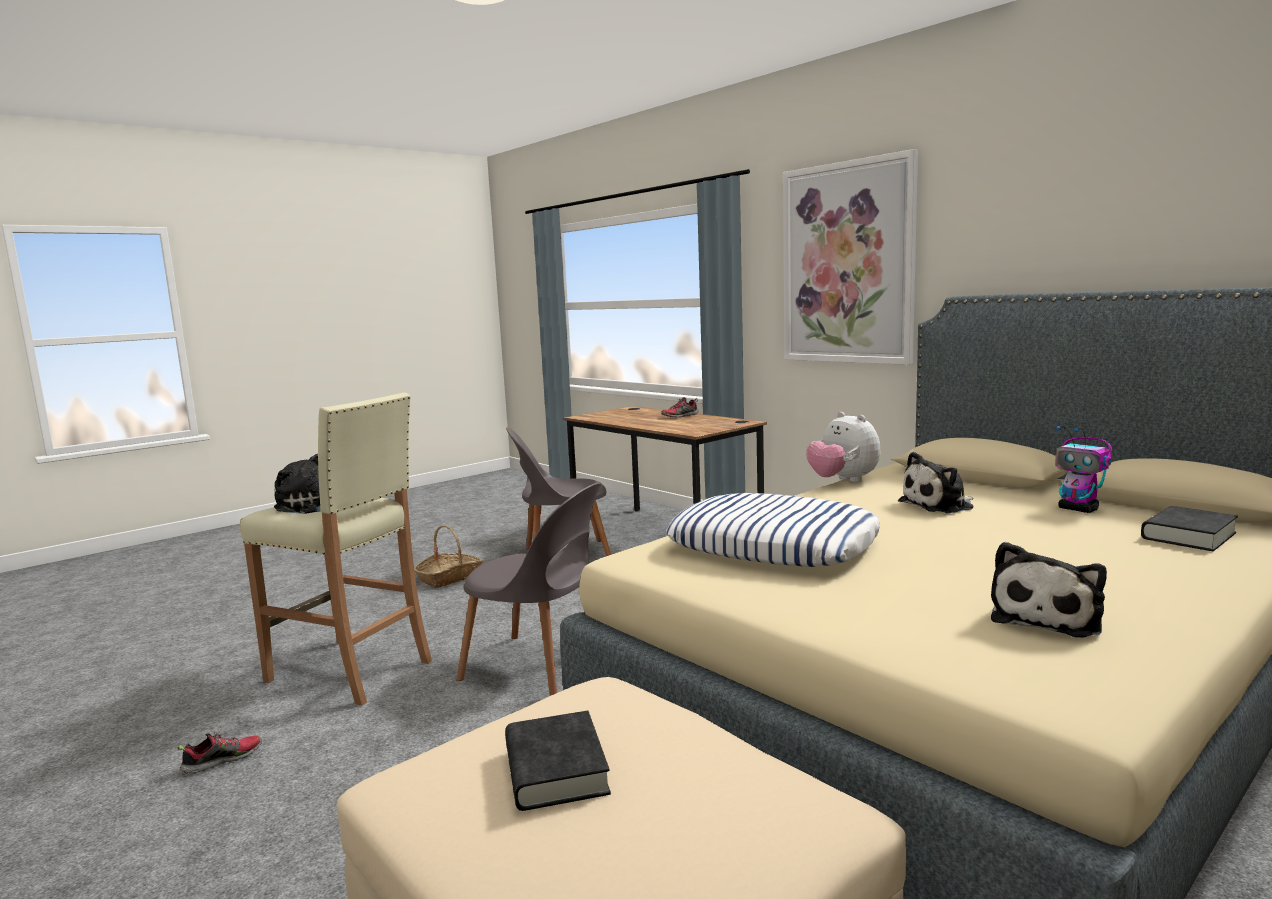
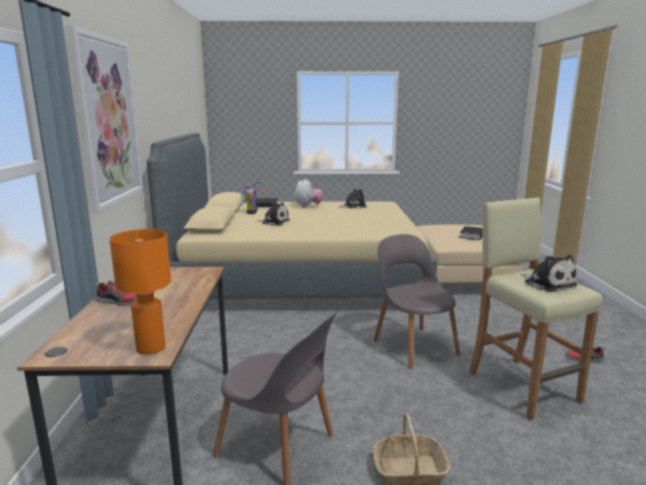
camera: 140 degrees left, 5 degrees up
(590, 416) = (151, 348): none -> orange table lamp
(774, 545) = (362, 225): pillow -> none
(843, 481) = (256, 237): plush toy -> plush toy (308, 206)

